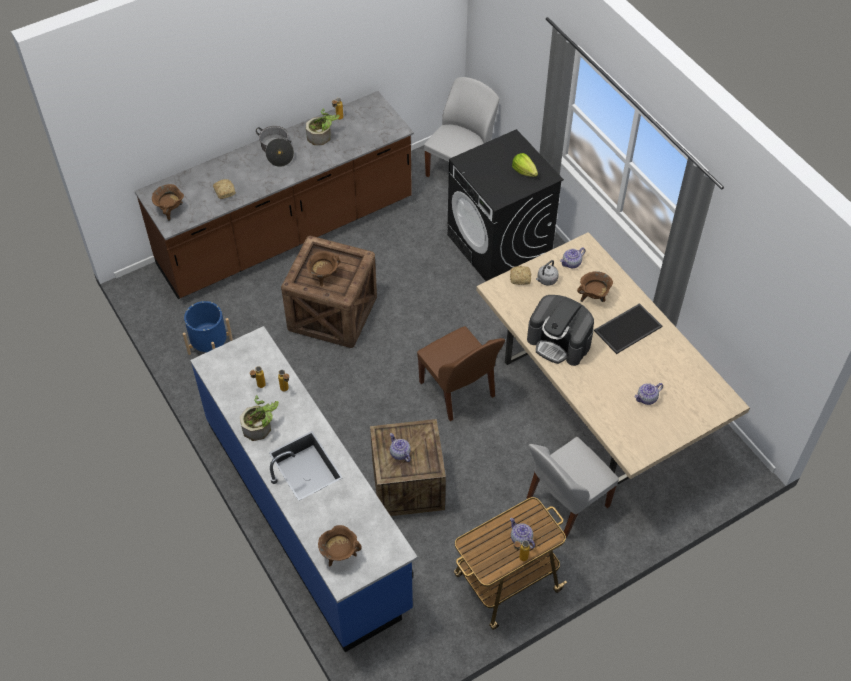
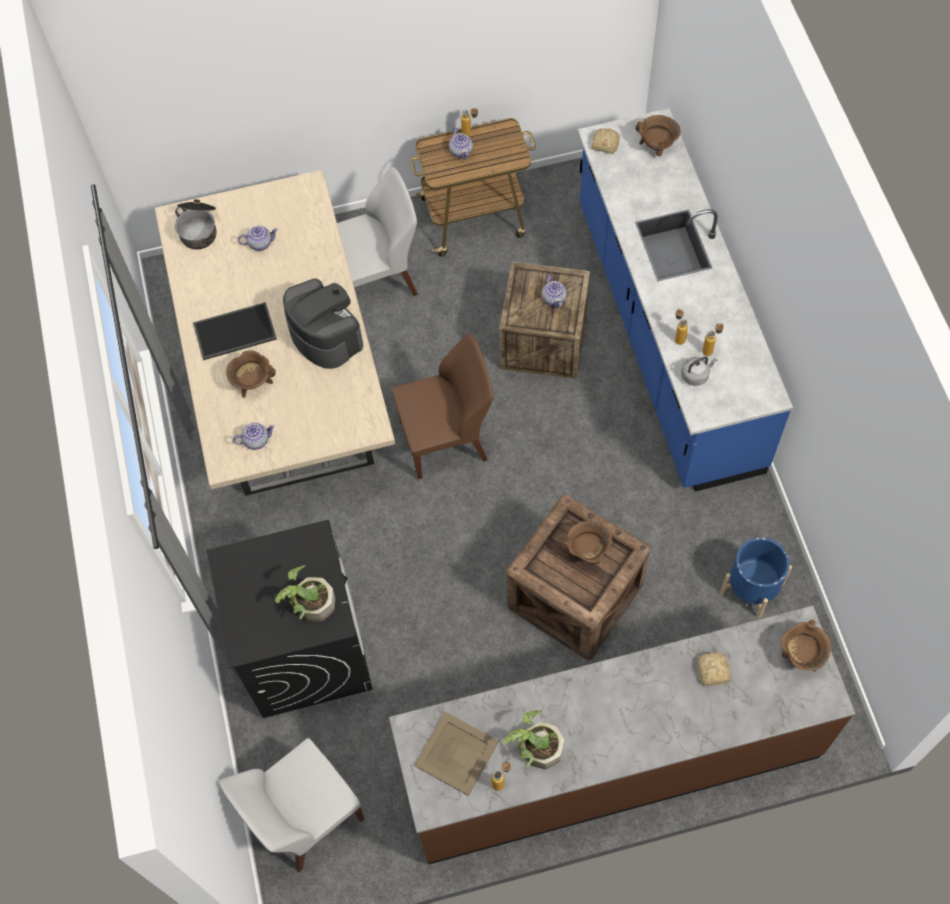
camera: 160 degrees left, 10 degrees up
(261, 427) = (716, 299): potted plant -> potted plant (310, 604)
(276, 151) = (617, 735): cooking pot -> cooking pot (199, 228)
(367, 125) = (457, 753): none -> beige tray
(458, 391) = (446, 440): brown chair -> brown chair turned 90 degrees clockwise
(521, 278) = (332, 434): bread -> bread (604, 144)
(524, 171) = (255, 579): lettuce -> none
(546, 280) = (301, 423): grey kettle -> grey kettle (696, 375)

